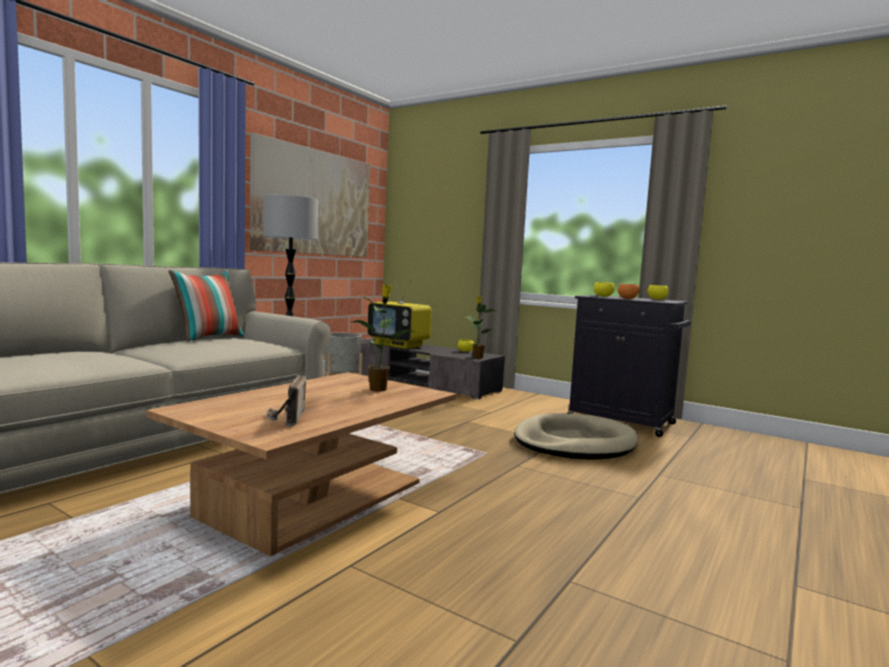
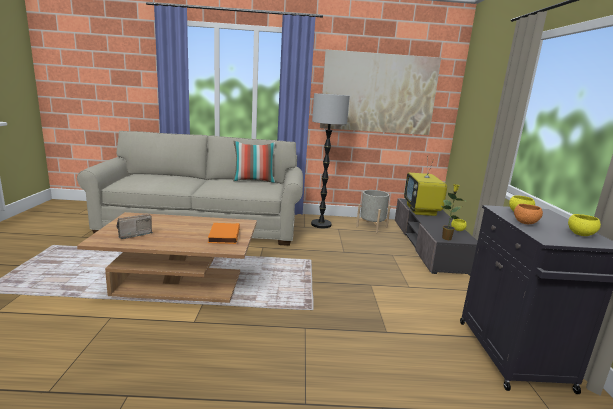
camera: 55 degrees right, 10 degrees up
(379, 389) = (223, 235): potted plant -> orange book
(574, 443) = (396, 341): beige dog bed -> none

